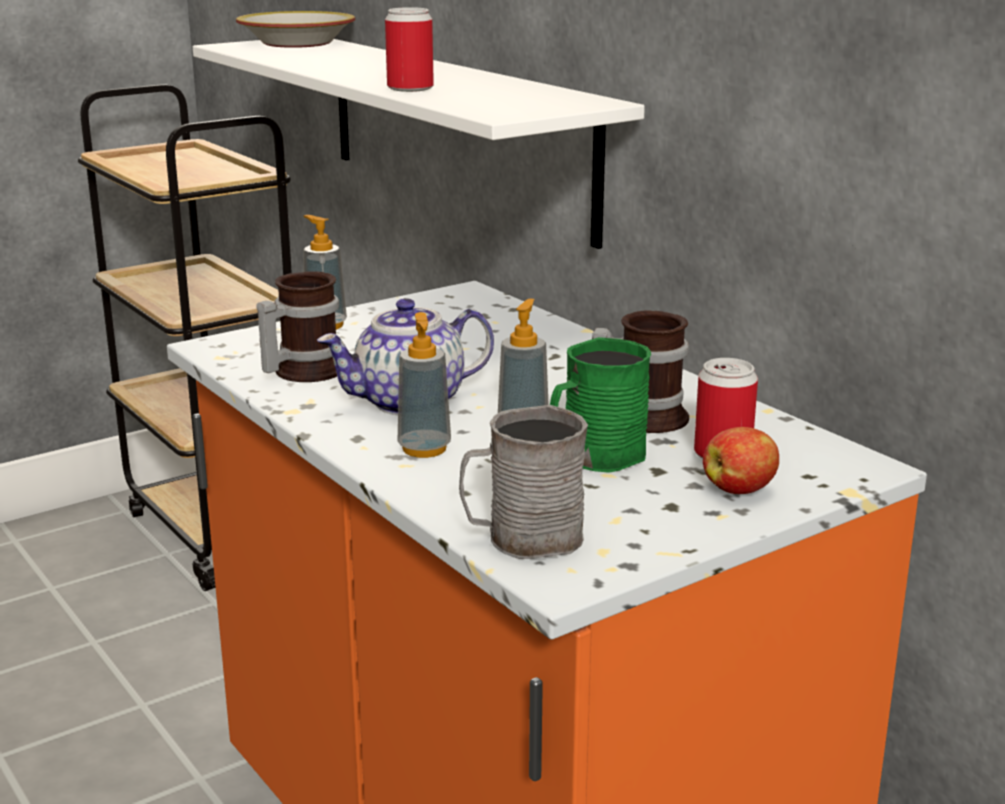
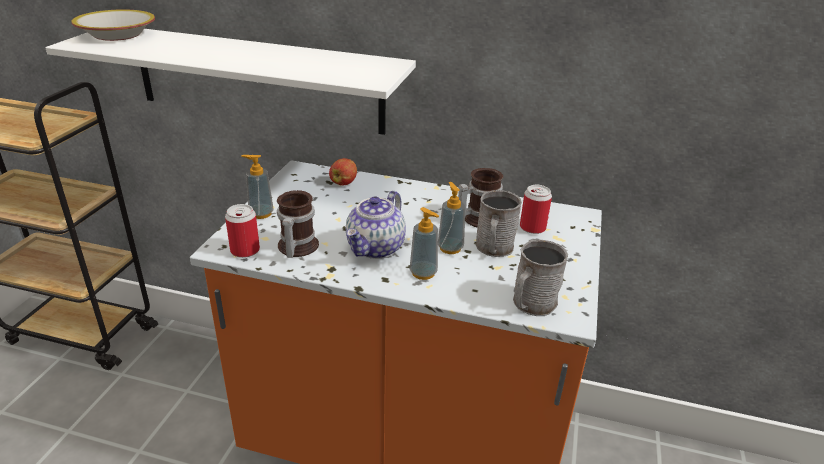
camera: 40 degrees left, 10 degrees up
(410, 88) = (281, 68): can -> can (245, 250)
(595, 458) = (494, 249): green mug -> grey mug
(740, 490) = (563, 244): apple -> apple (344, 183)

